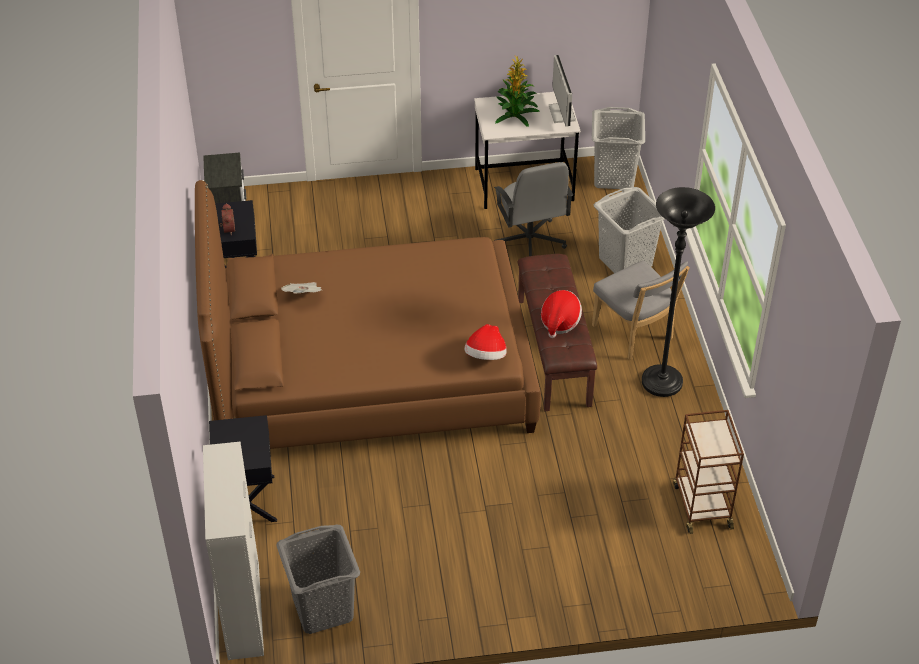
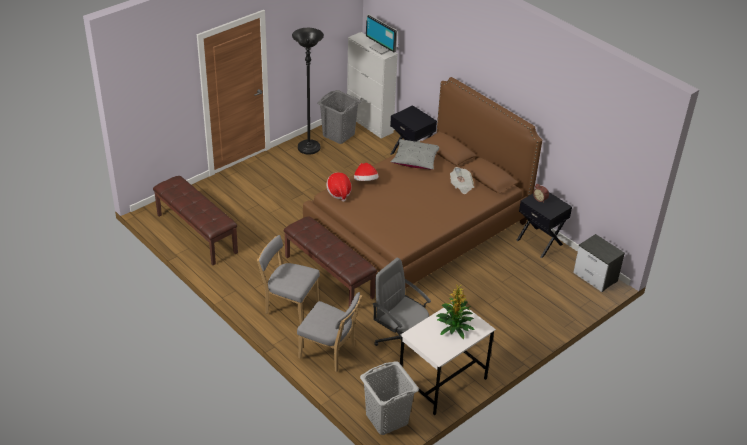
camera: 145 degrees right, 5 degrees down
(321, 365) = (415, 160): none -> grey pillow
(559, 322) = (320, 238): hat -> hat (365, 181)
(560, 113) = (426, 342): monitor -> monitor (380, 48)
(625, 261) = (329, 353): grey laundry basket -> grey chair
(661, 383) = (255, 285): black floor lamp -> black floor lamp (309, 148)
(701, 505) = (196, 233): brown cart -> brown bench

